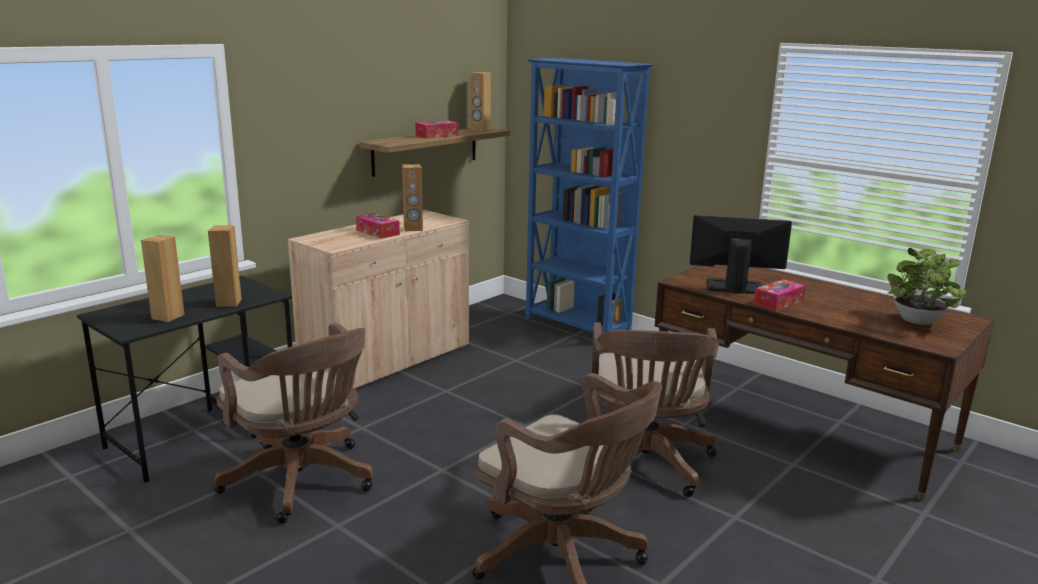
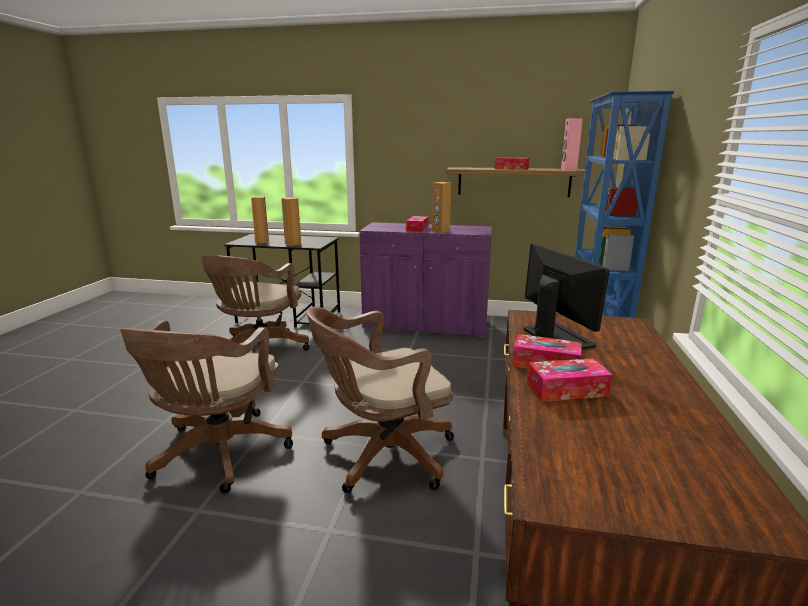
camera: 60 degrees right, 0 degrees up
(387, 361) = (425, 325): beige cabinet -> purple cabinet
(480, 129) = (568, 169): brown speaker -> pink speaker
(822, 309) = (566, 389): none -> tissue box
(918, 322) = (642, 468): potted plant -> none

